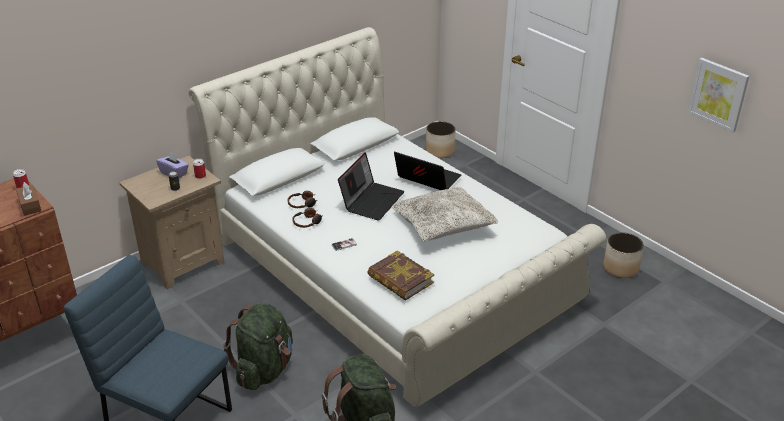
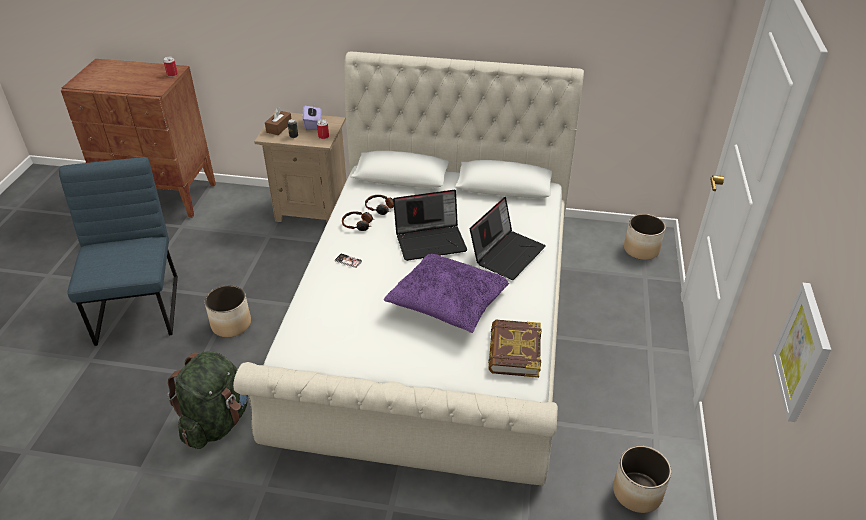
camera: 50 degrees right, 5 degrees up
(30, 205) = (153, 87): brown tissue box -> brown tissue box (279, 127)
(264, 369) = (231, 324): green backpack -> planter
(400, 280) = (330, 320): book -> book (514, 352)
(426, 179) = (507, 253): laptop -> laptop turned 45 degrees clockwise
(443, 225) = (448, 303): beige pillow -> purple pillow

